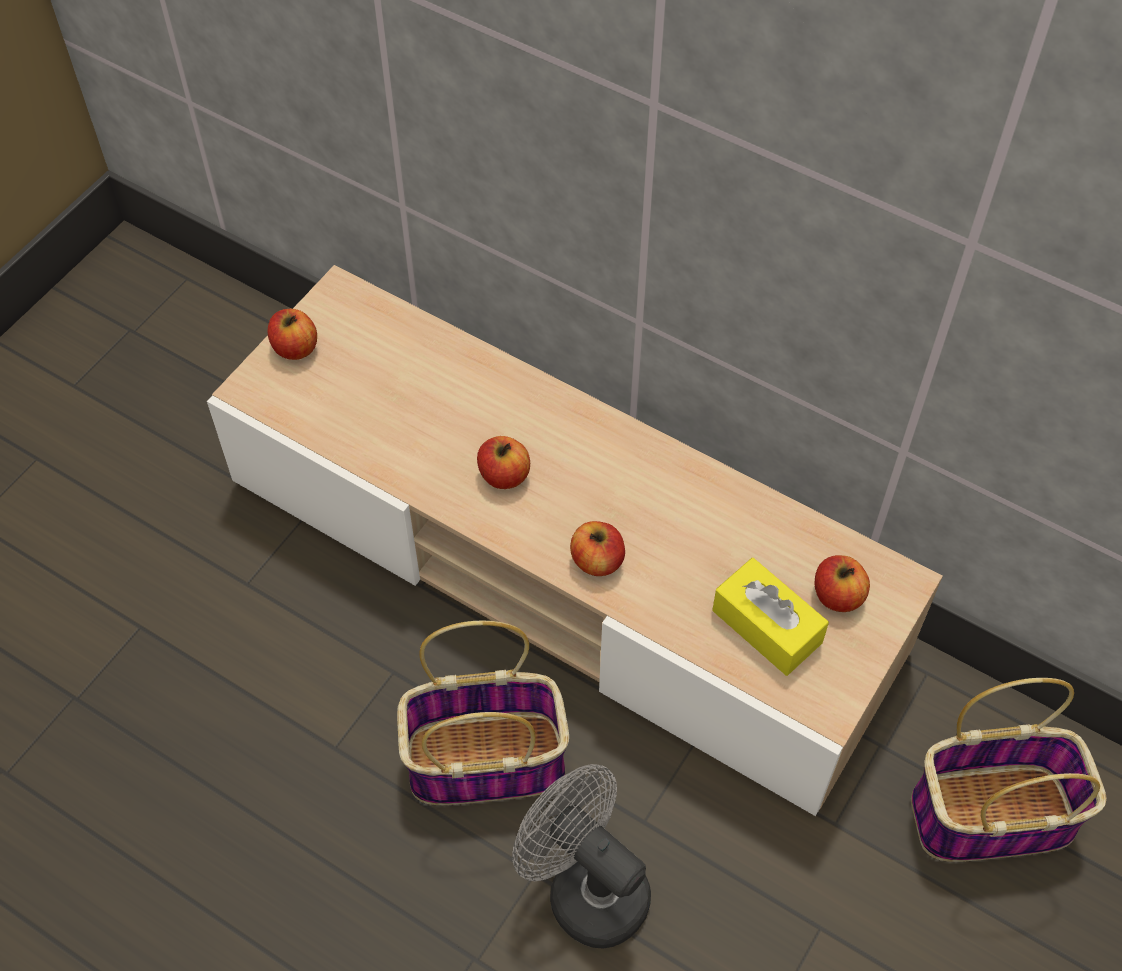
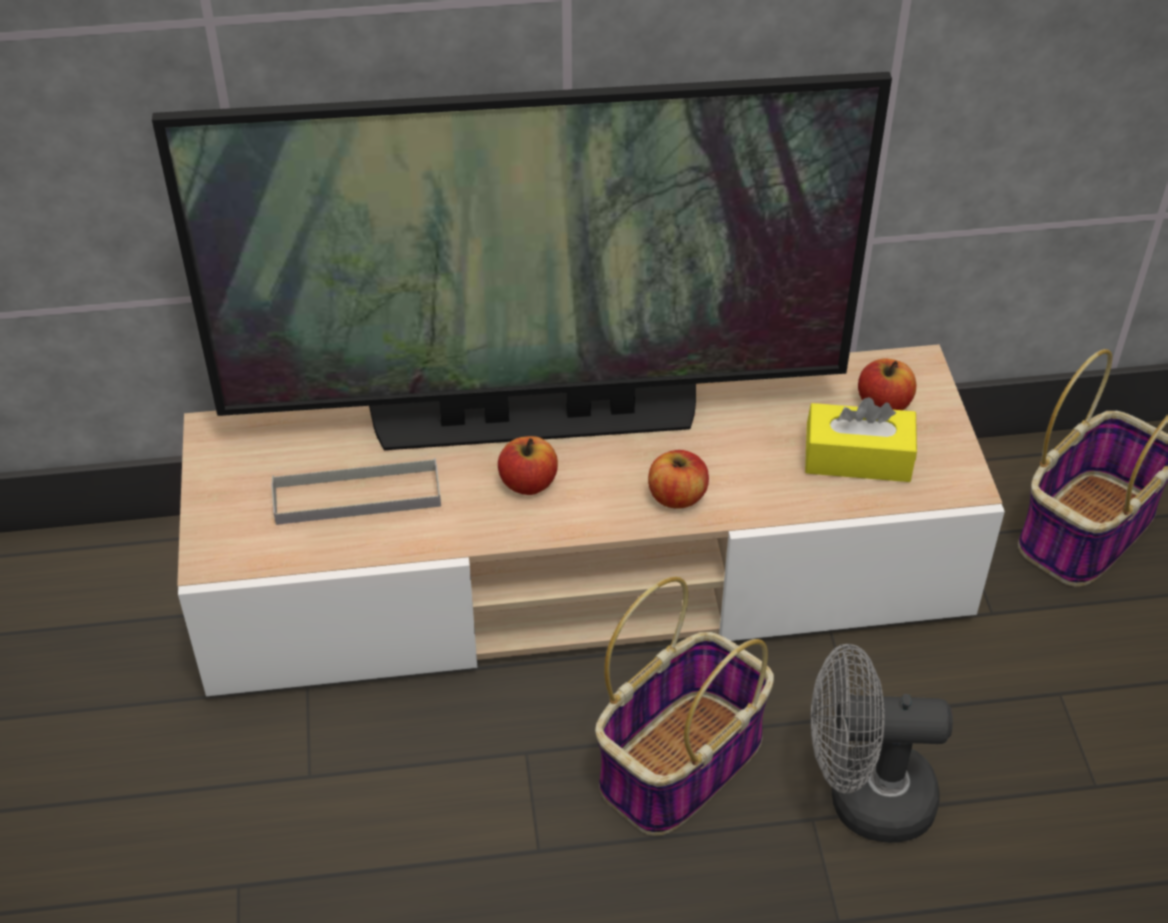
camera: 40 degrees left, 10 degrees down
(295, 348) = (221, 499): apple -> none
(381, 406) = (357, 496): none -> grey tray
(562, 424) = (535, 416): none -> television

